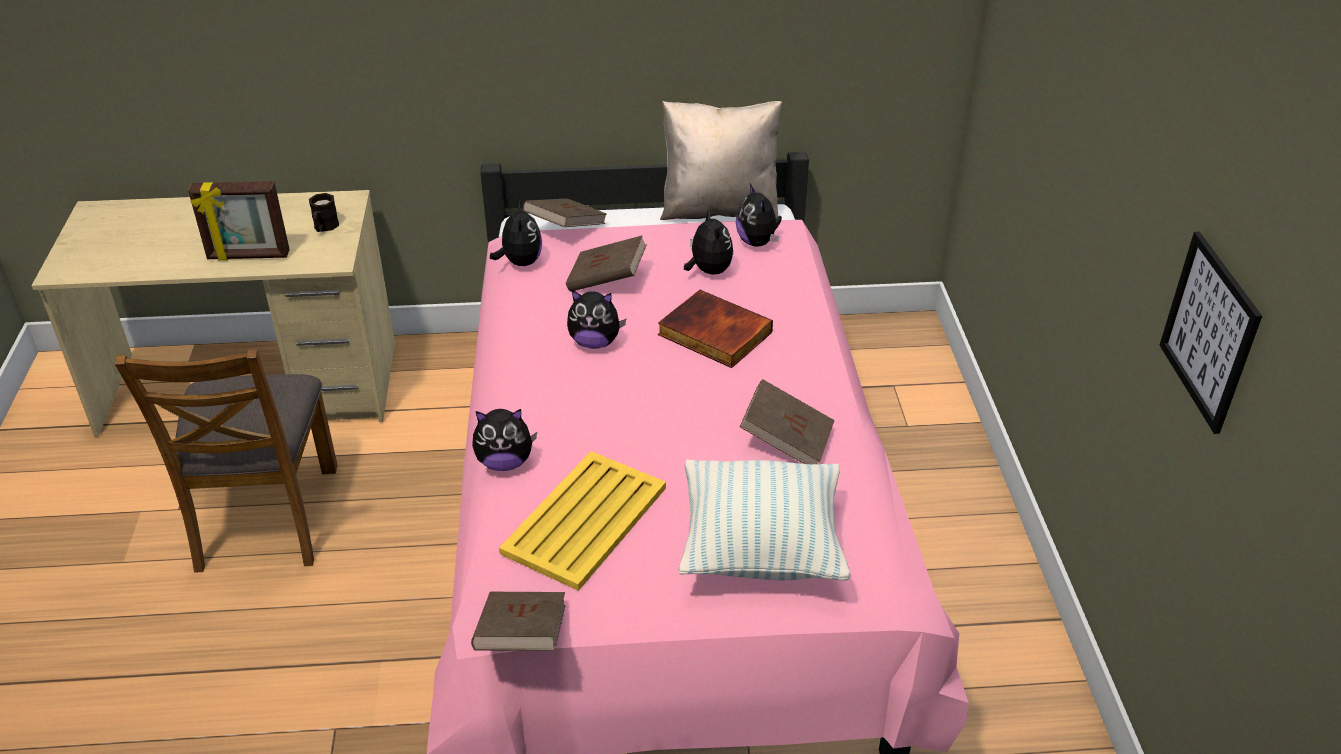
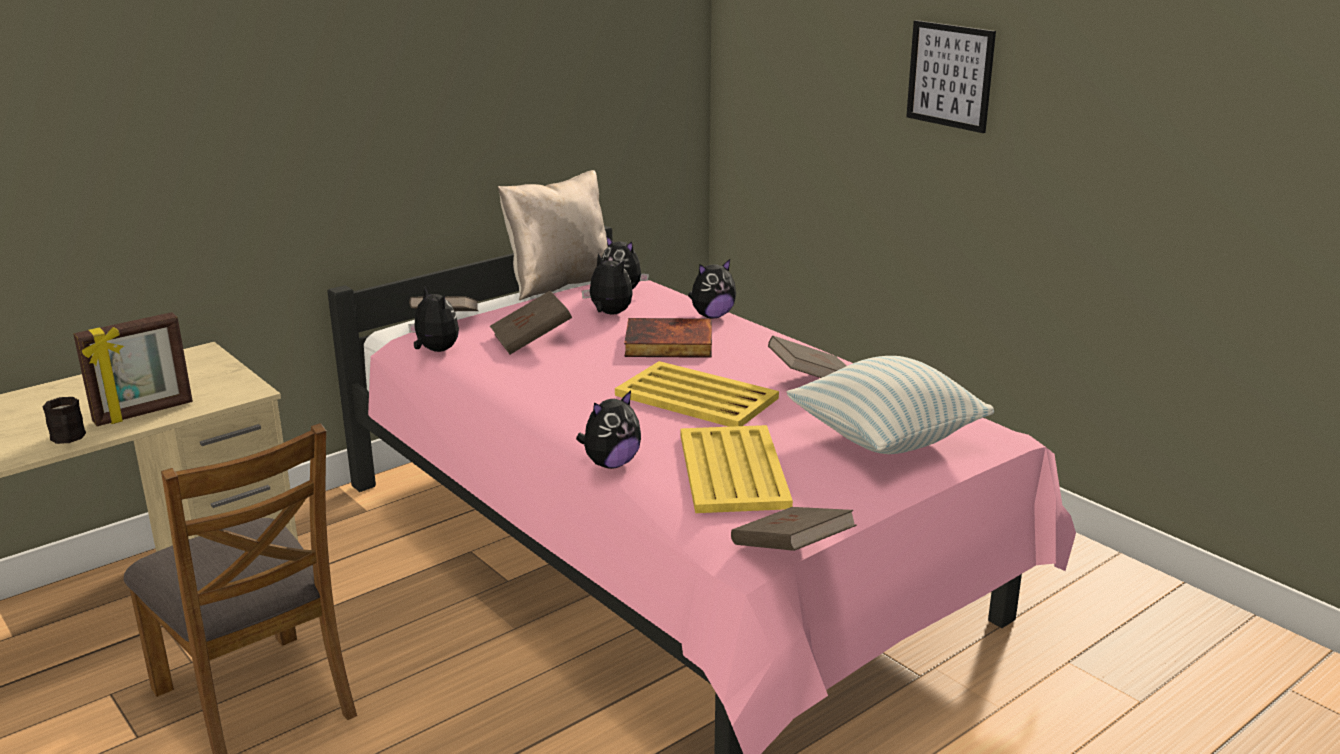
camera: 35 degrees left, 15 degrees down
(324, 227) = (203, 374): black mug -> black mug (68, 439)
(595, 342) = (578, 375): plush toy -> plush toy (712, 316)
(658, 413) = (695, 396): none -> yellow tray
(1209, 331) = (1126, 152): picture -> picture (950, 75)

